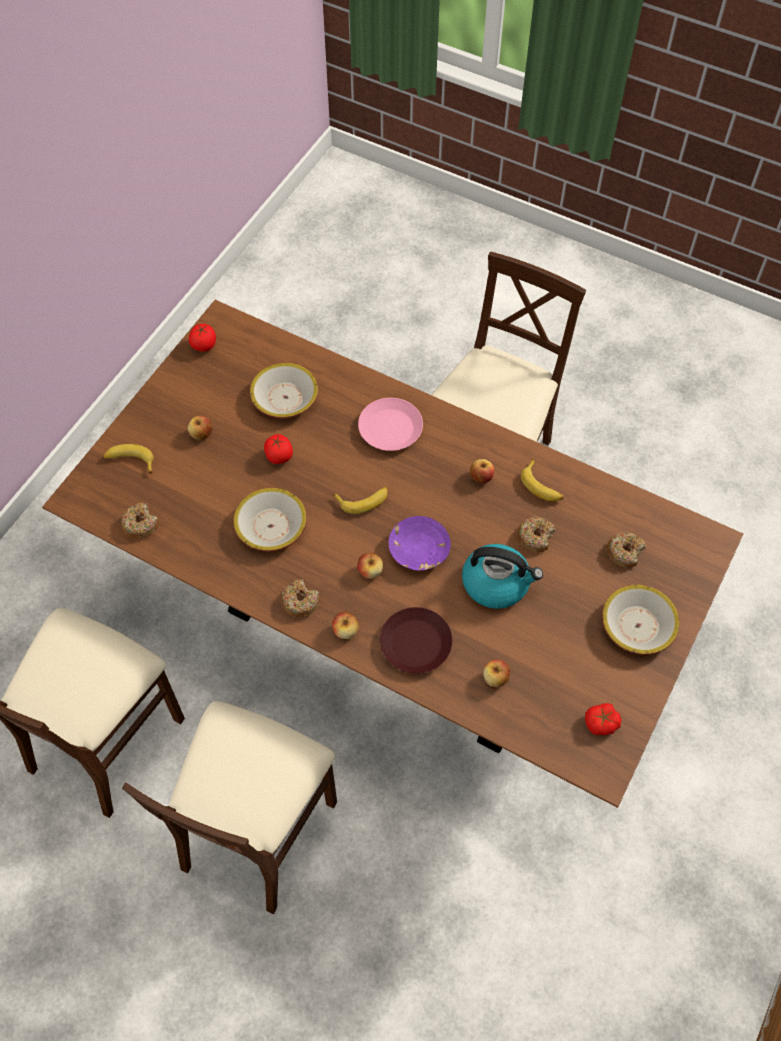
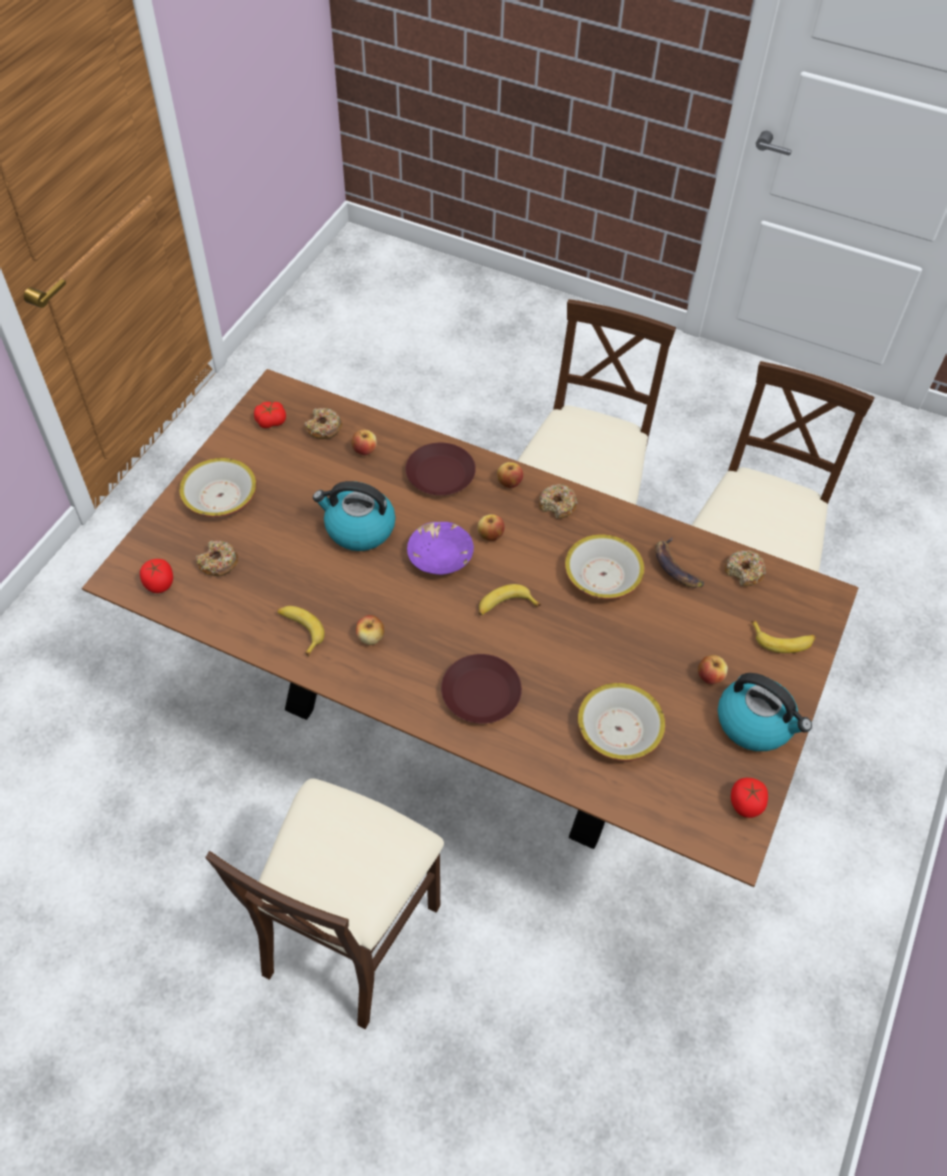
camera: 175 degrees right, 5 degrees down
(177, 398) = (755, 723): none -> kettle
(202, 531) = (675, 567): none -> banana
(279, 456) = (610, 653): tomato -> tomato (159, 584)
(391, 429) = (480, 693): pink plate -> brown plate
(535, 537) = (313, 575): donut -> donut (324, 428)

